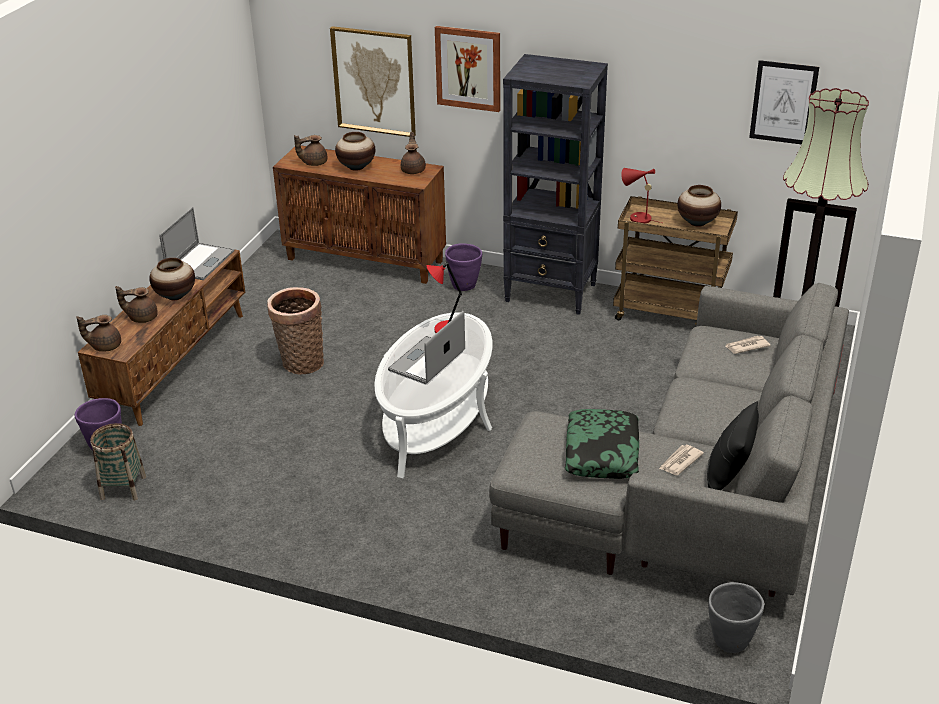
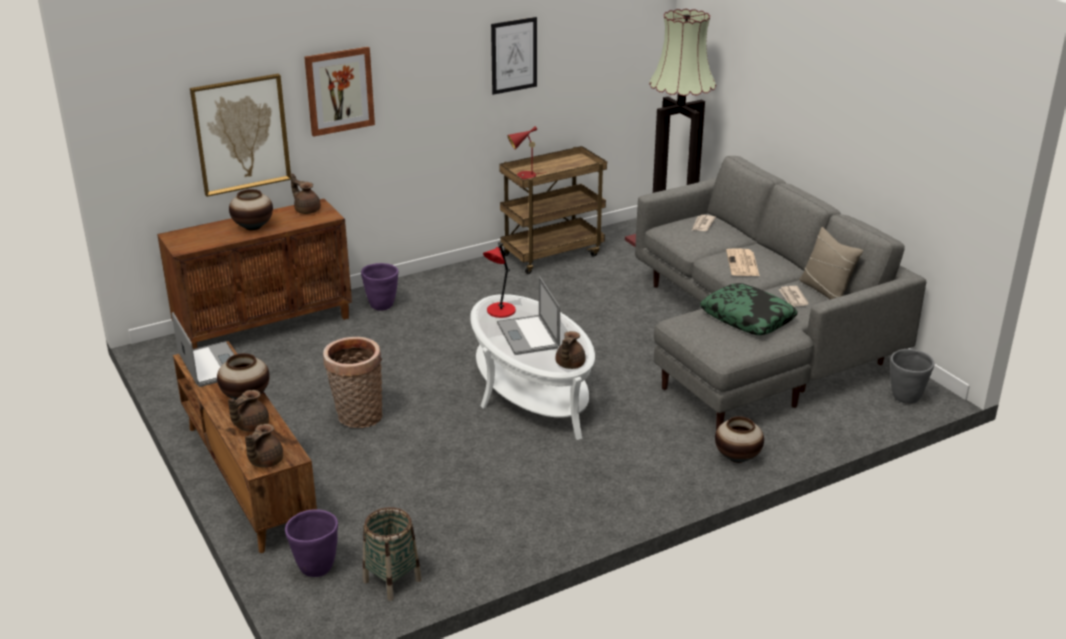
camera: 50 degrees left, 5 degrees down
(313, 163) = (206, 239): brown teapot -> brown teapot (569, 365)
(551, 293) = (453, 280): black bookcase -> none
(697, 222) = (565, 164): vase -> vase (737, 457)
(704, 403) = (743, 264): none -> newspaper
(728, 475) = (826, 291): black pillow -> beige pillow
(783, 102) = (601, 42): picture -> picture (514, 55)

